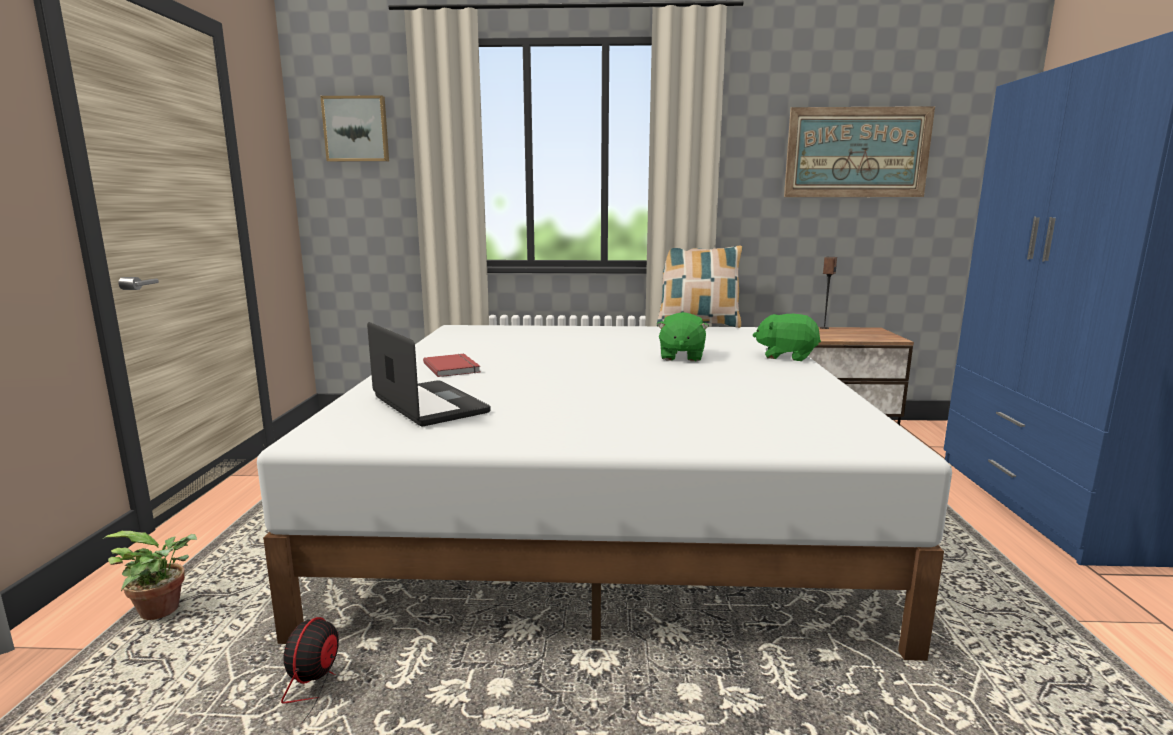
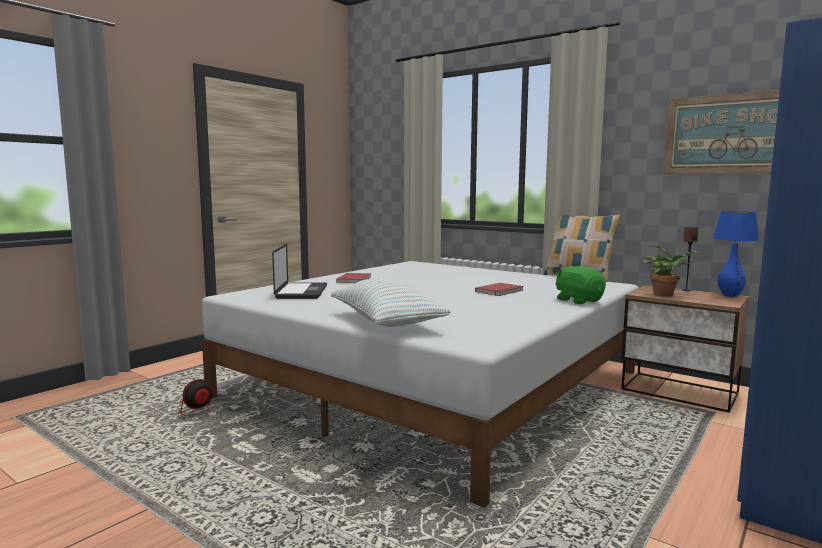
camera: 35 degrees right, 5 degrees down
(165, 610) = (187, 374): potted plant -> potted plant (666, 294)
(356, 129) = (380, 135): picture -> none
(681, 356) = (500, 291): green plush toy -> red book
(698, 435) = (386, 322): none -> pillow
(869, 329) = (729, 295): none -> blue table lamp

